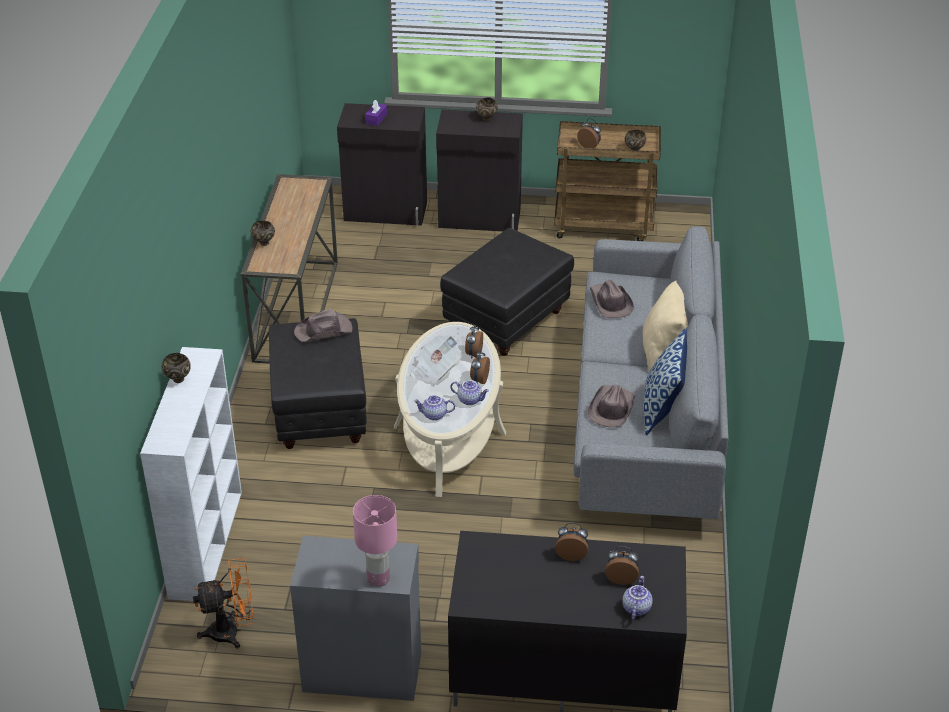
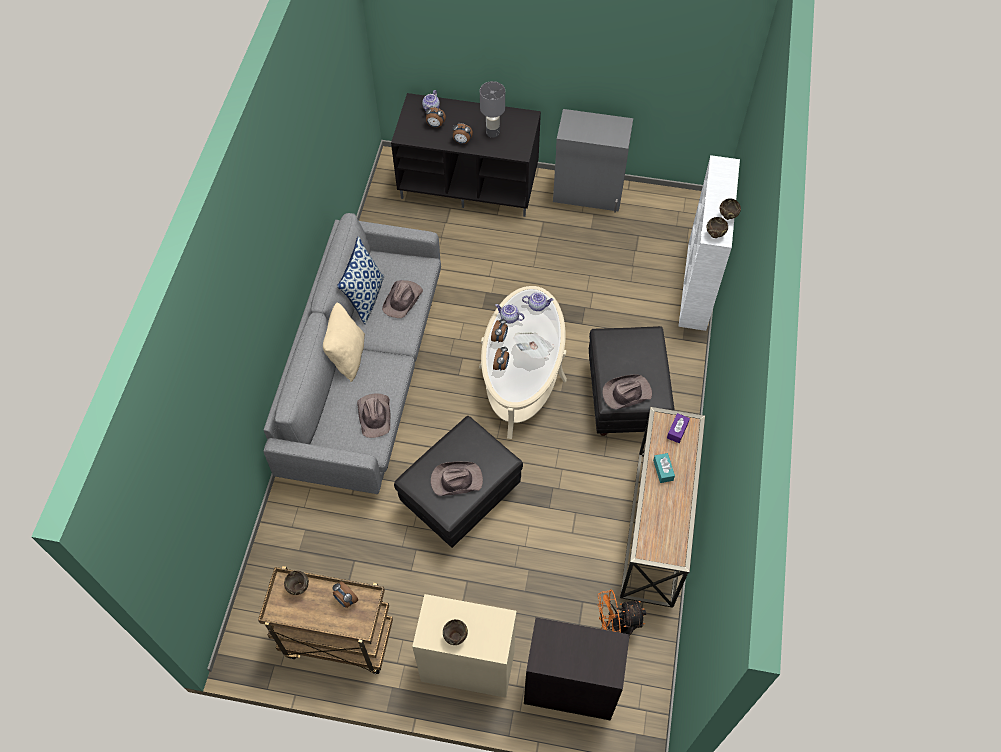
camera: 175 degrees left, 20 degrees up
(232, 631) = (669, 223): orange fan -> orange fan (615, 629)
(263, 243) = (689, 456): brown bowl -> brown bowl (715, 235)
(293, 233) = (663, 470): none -> turquoise tissue box
(376, 119) = (584, 648): purple tissue box -> purple tissue box (677, 430)
(379, 578) = (580, 118): pink table lamp -> none
(480, 219) = (467, 664): black cabinet -> beige cabinet
(509, 256) = (456, 480): none -> brown hat
(524, 571) = (492, 133): none -> grey table lamp

